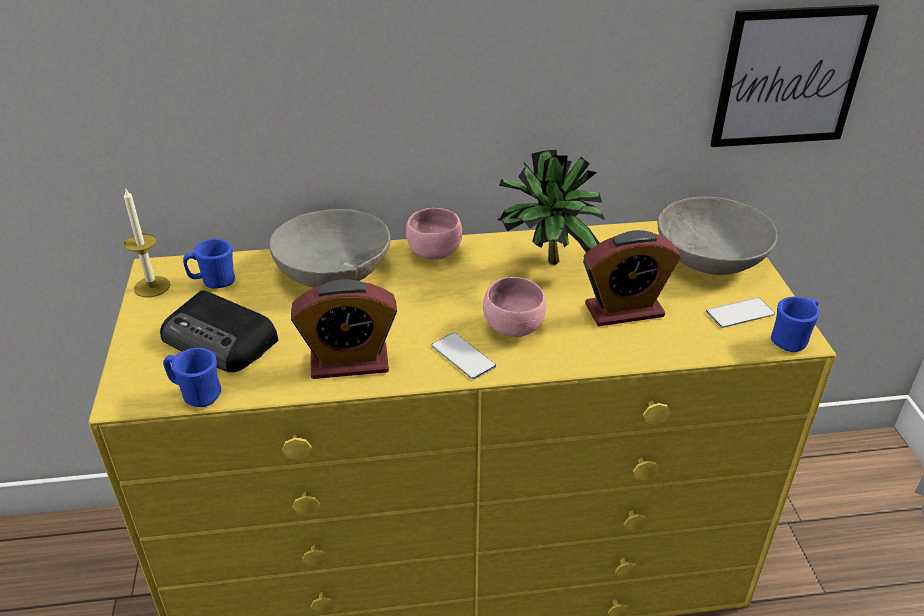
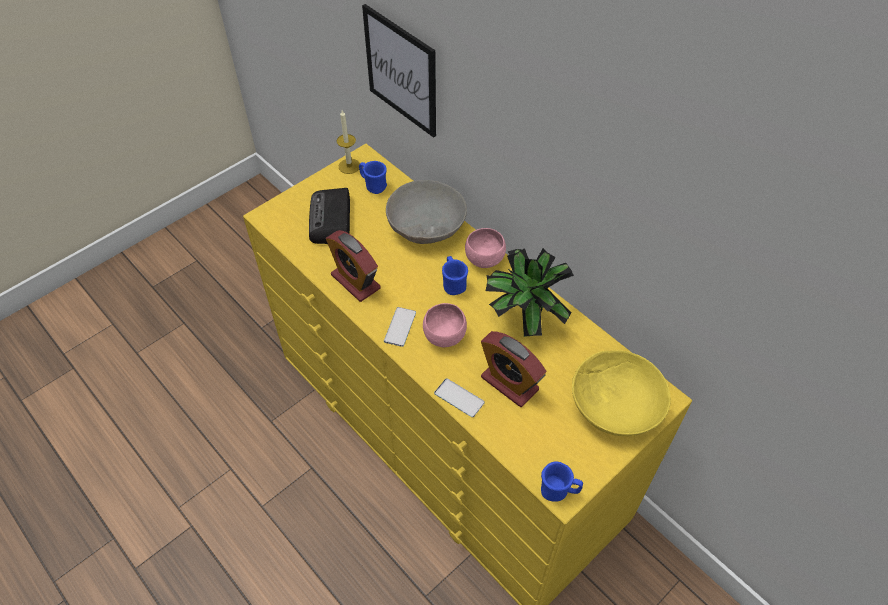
camera: 55 degrees right, 15 degrees up
(196, 394) = (287, 239): blue mug -> blue mug (453, 284)
(710, 258) = (615, 406): grey bowl -> yellow bowl
(740, 313) = (562, 449): phone -> phone (459, 398)
(790, 77) = (758, 340): picture -> picture (401, 71)

